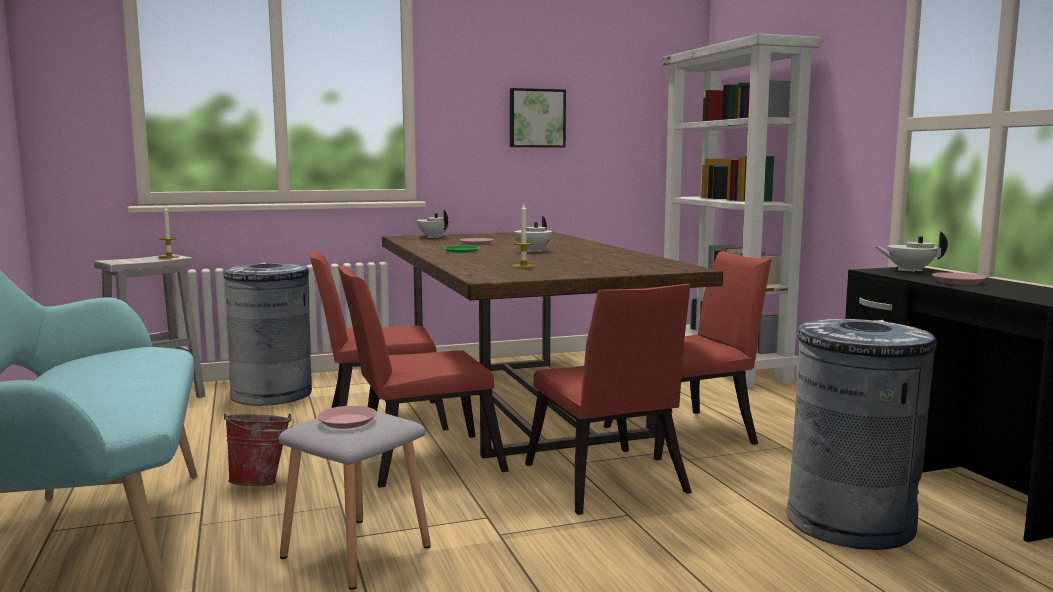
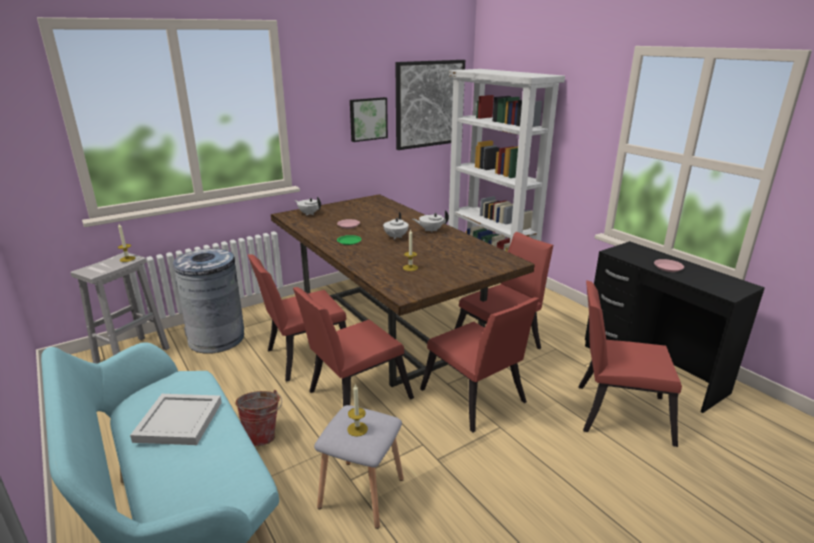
camera: 15 degrees left, 15 degrees up
(104, 374) = (177, 422): none -> white tray
(347, 421) = (357, 429): pink plate -> candle
(635, 107) = (429, 104): none -> picture
(850, 522) = (616, 412): grey trash can -> red chair
(909, 270) = (632, 250): white teapot -> white teapot (430, 230)

